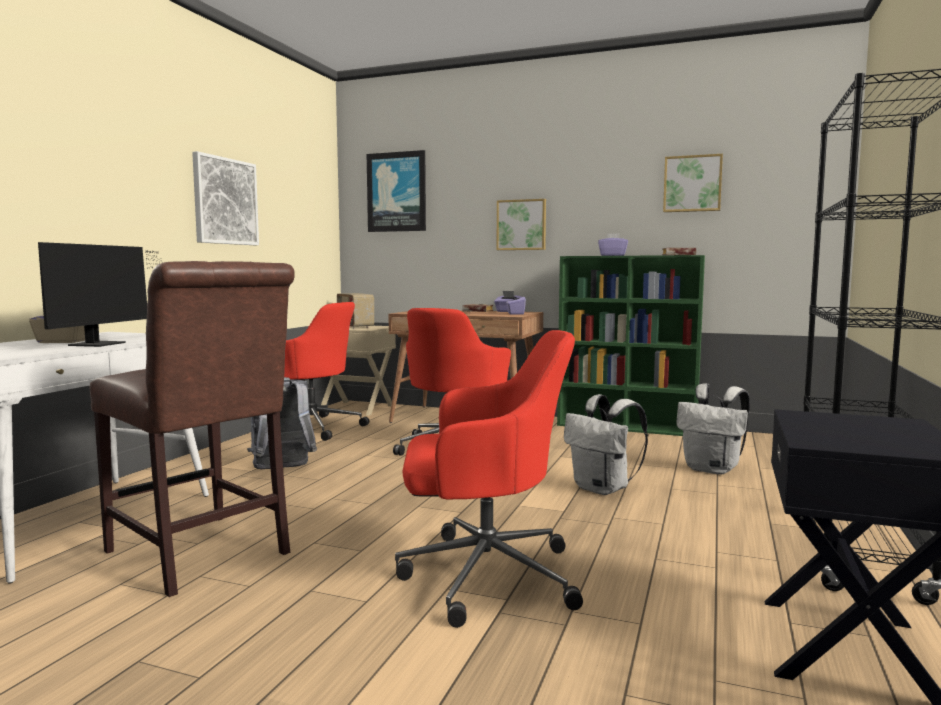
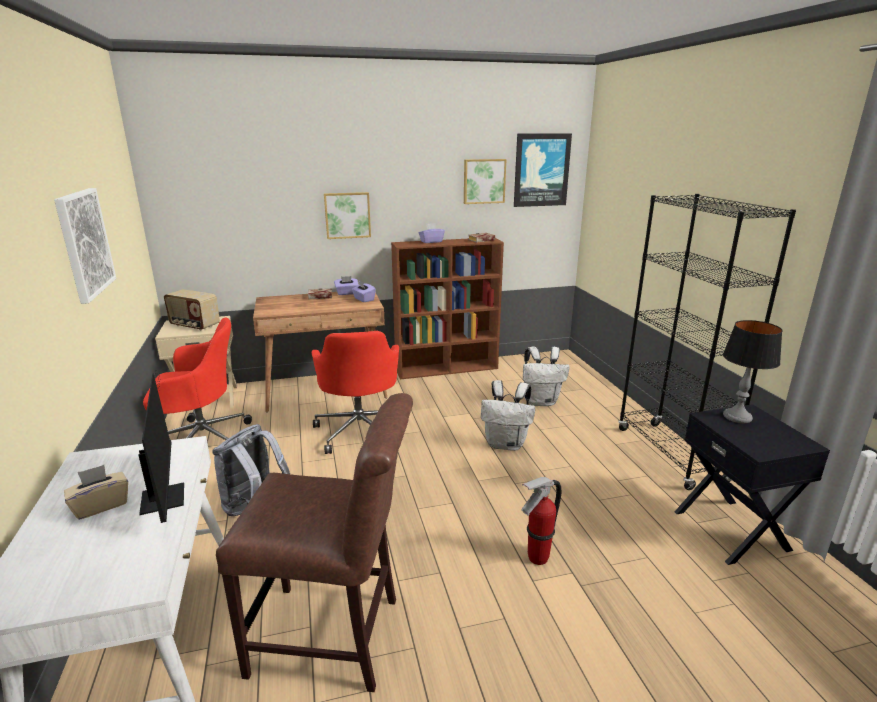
camera: 35 degrees left, 15 degrees up
(397, 192) = (211, 183): picture -> picture (541, 170)
(483, 575) = (537, 558): red office chair -> fire extinguisher
(628, 427) = (447, 368): green bookcase -> brown bookcase
(857, 421) = (737, 417): none -> table lamp

